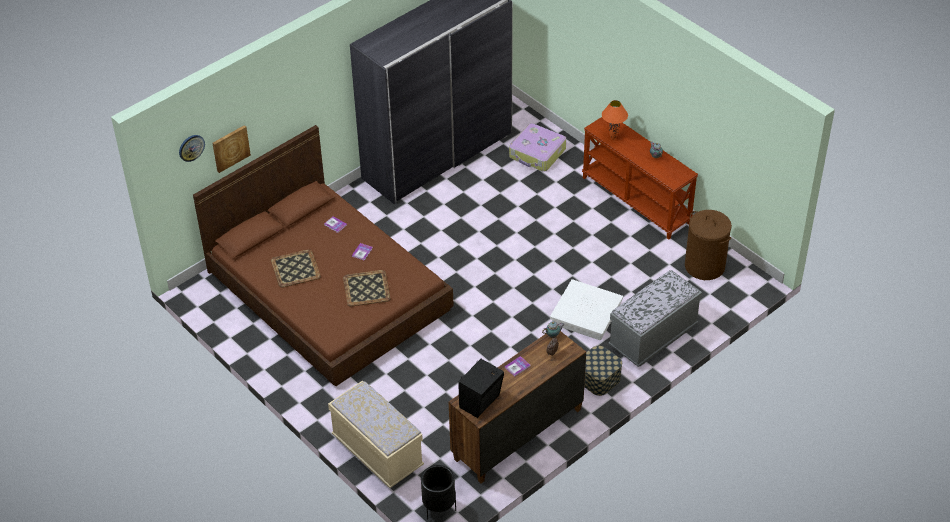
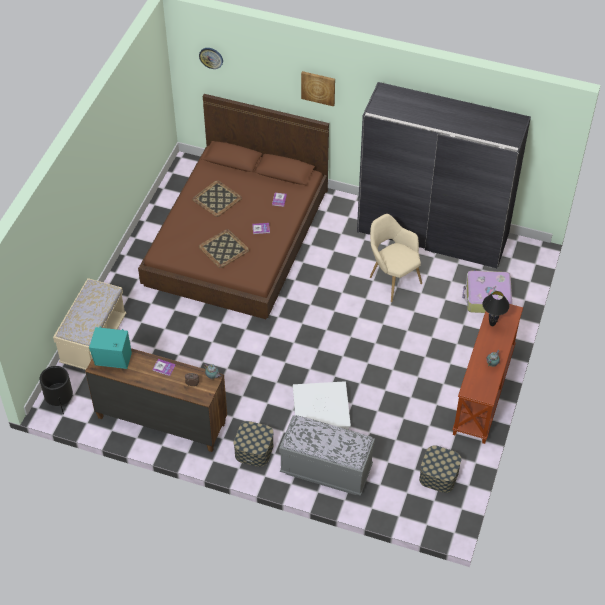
camera: 60 degrees right, 5 degrees up
(230, 148) = (247, 84): picture -> picture (318, 87)
(469, 204) = (392, 279): none -> beige armchair
(481, 401) = (113, 360): black speaker -> turquoise speaker
(613, 138) = (492, 324): orange table lamp -> black table lamp
(705, 266) = (439, 475): brown laundry basket -> storage box

